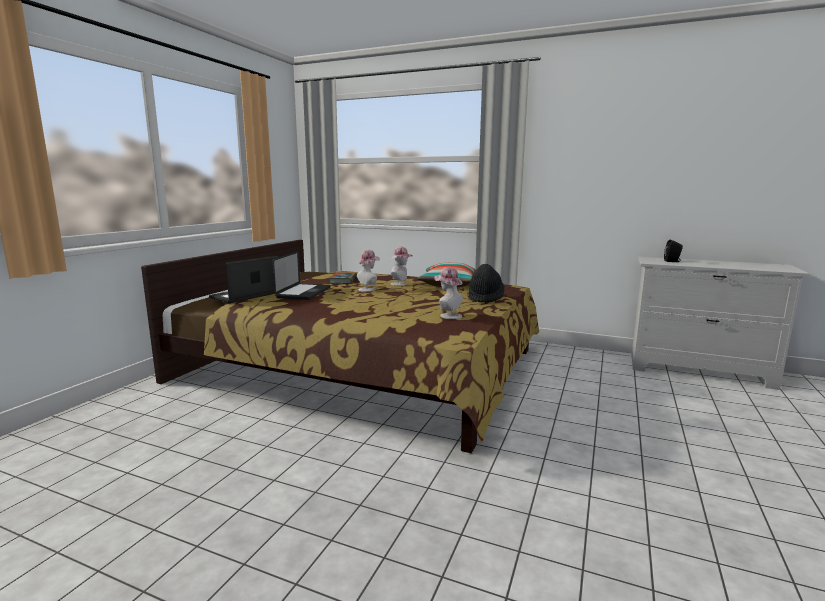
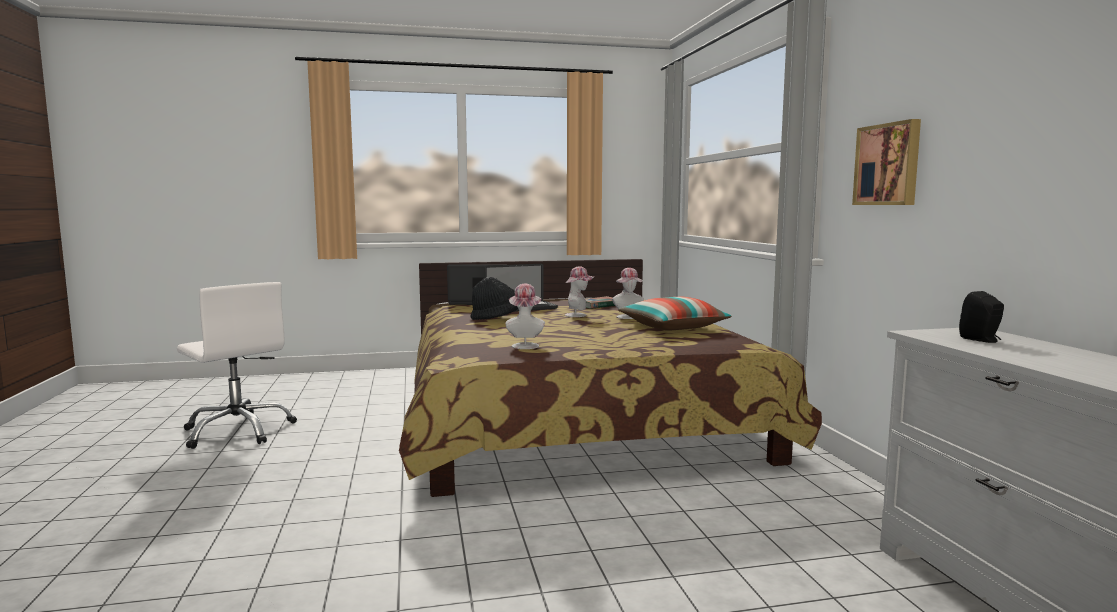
camera: 55 degrees right, 5 degrees down
(142, 521) = (239, 431): none -> white office chair
(485, 298) = (636, 344): black hat -> black hat (497, 318)
(568, 176) = (888, 164): none -> picture

